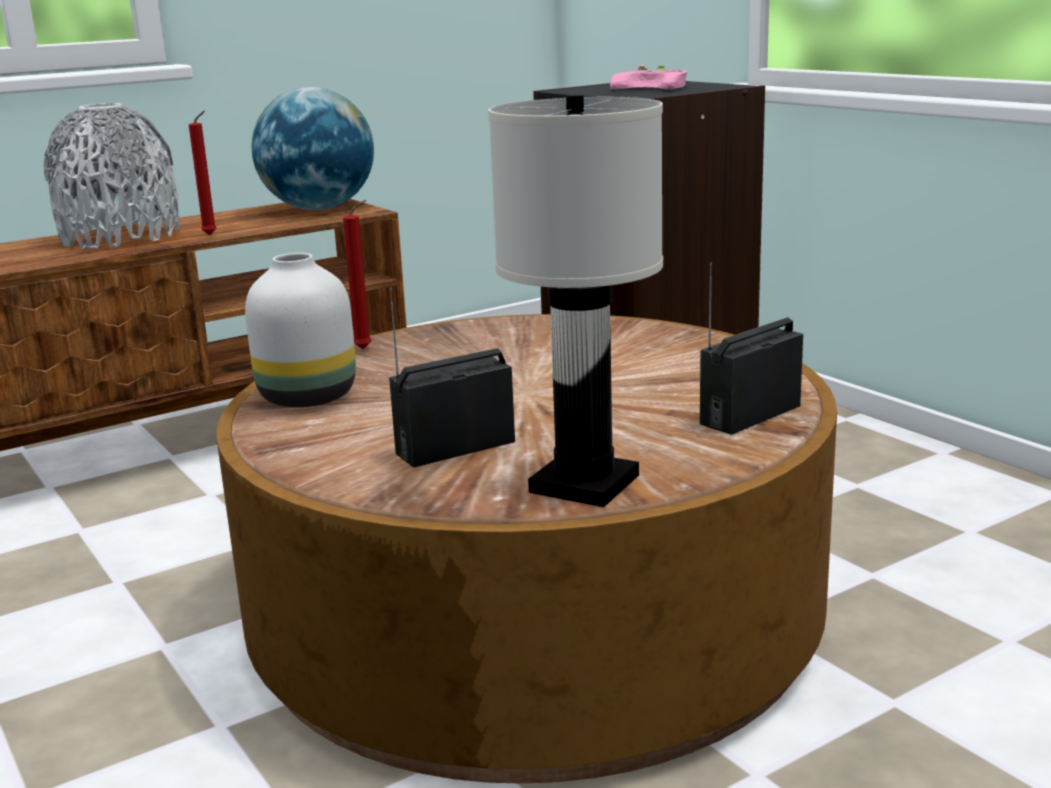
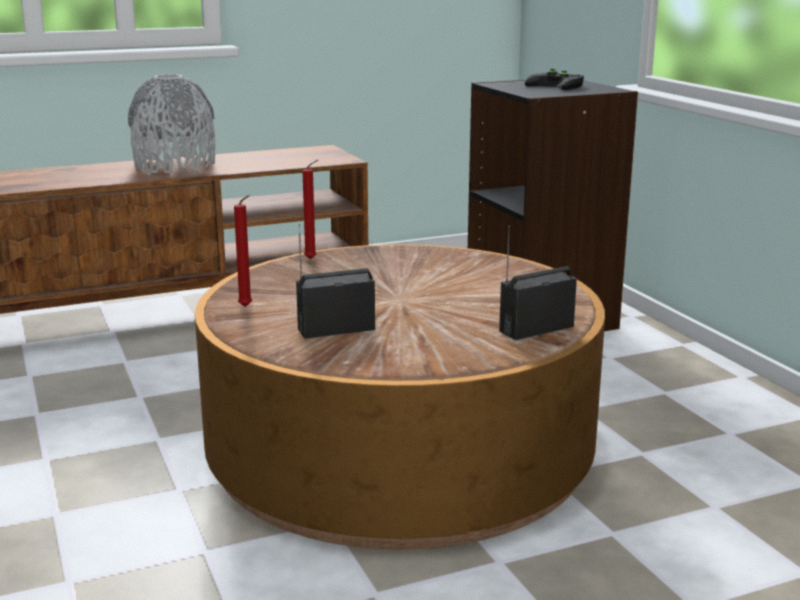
camera: 10 degrees right, 0 degrees up
(212, 235) = (234, 169): red candle -> red candle (247, 307)
(305, 398) = (259, 288): white vase -> none
(319, 209) = (315, 155): globe -> none
(586, 483) = (404, 360): white table lamp -> none
(654, 87) = (558, 86): pink game controller -> black game controller

